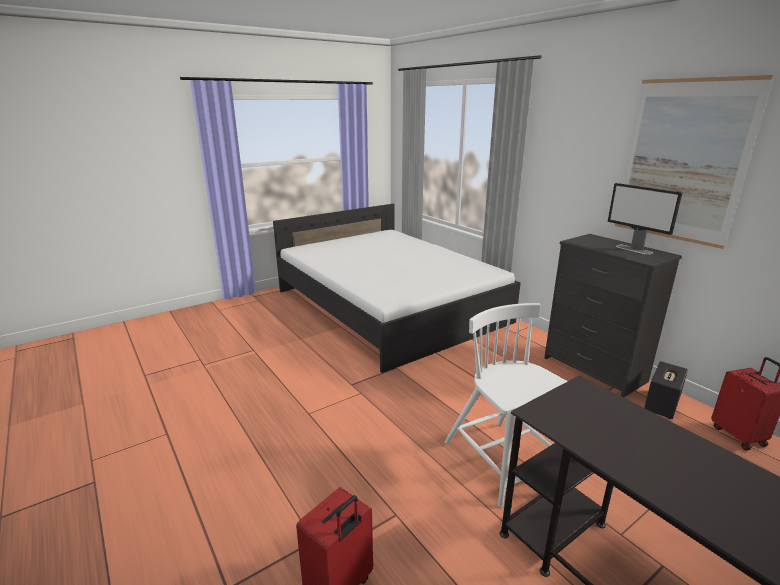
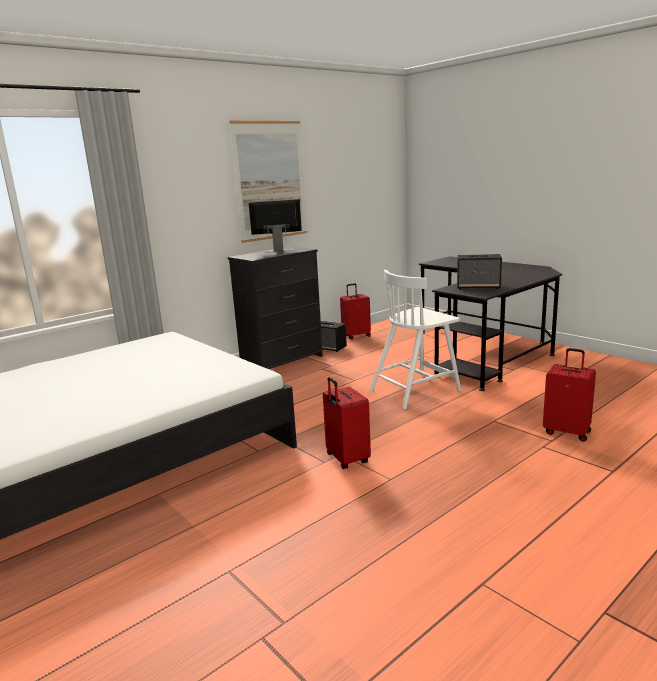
camera: 95 degrees left, 5 degrees down
(350, 395) = (346, 459): none -> red suitcase
(606, 423) = (478, 287): none -> speaker
(634, 249) = (278, 251): monitor -> monitor turned 150 degrees counterclockwise

